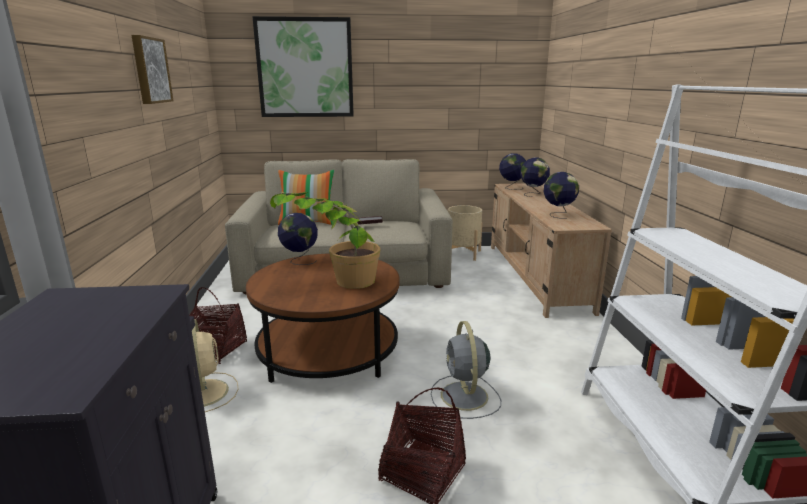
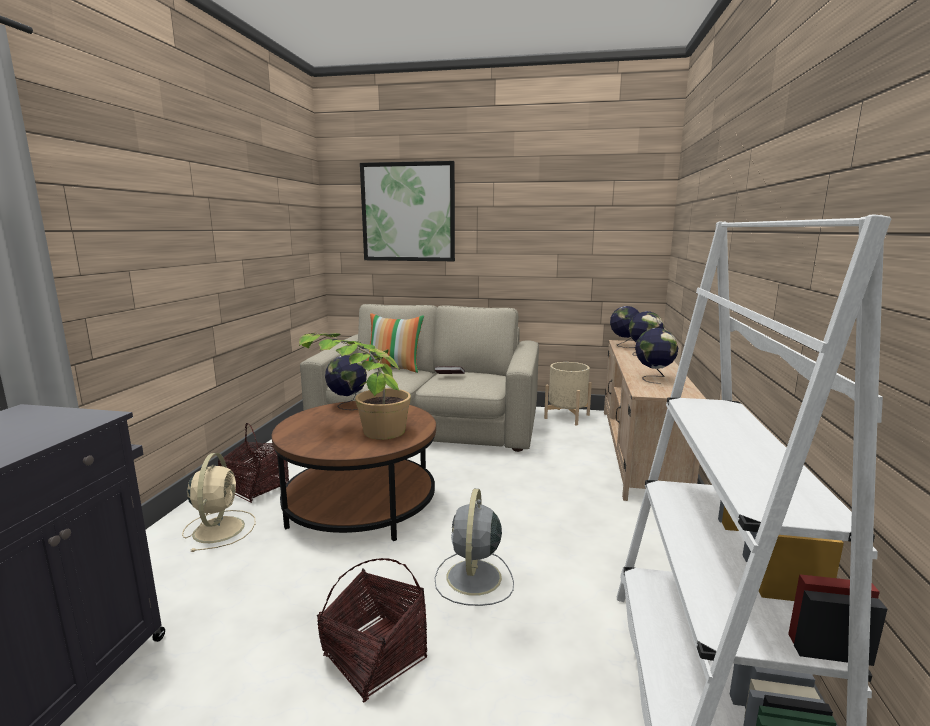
camera: 15 degrees right, 5 degrees down
(150, 70) = (230, 213): picture -> none

